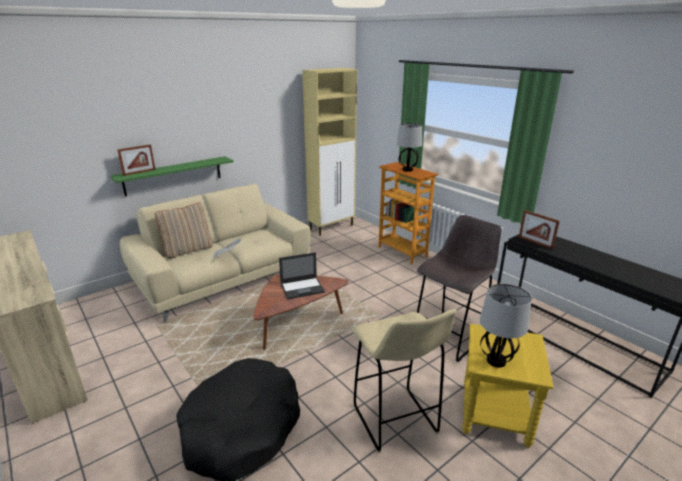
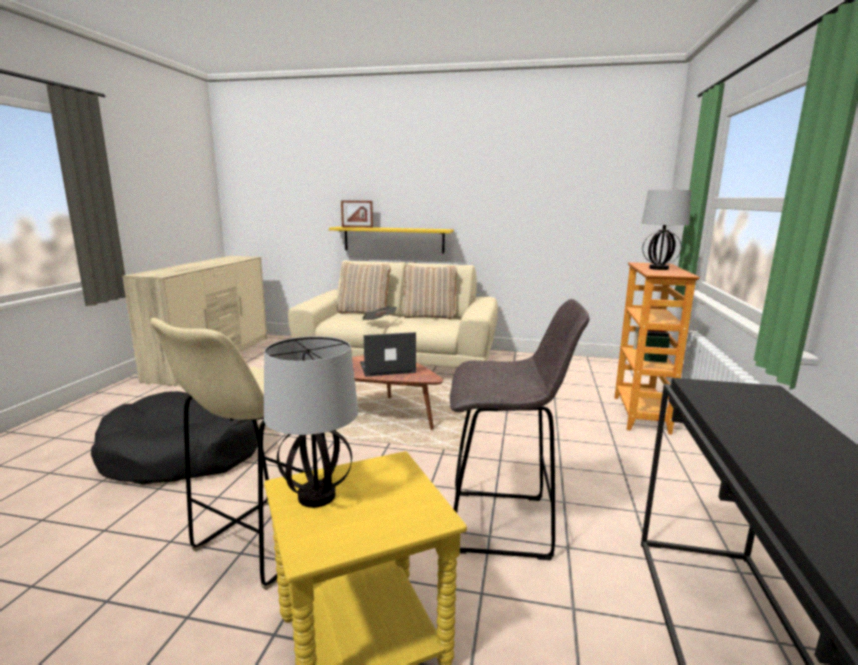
camera: 50 degrees right, 10 degrees down
(173, 175) = (393, 239): green shelf -> yellow shelf
(243, 234) = (429, 316): none -> beige pillow
(302, 288) = (386, 368): laptop -> laptop turned 135 degrees clockwise
(332, 227) = (592, 362): beige cabinet -> none
(535, 242) = (718, 397): picture frame -> none

